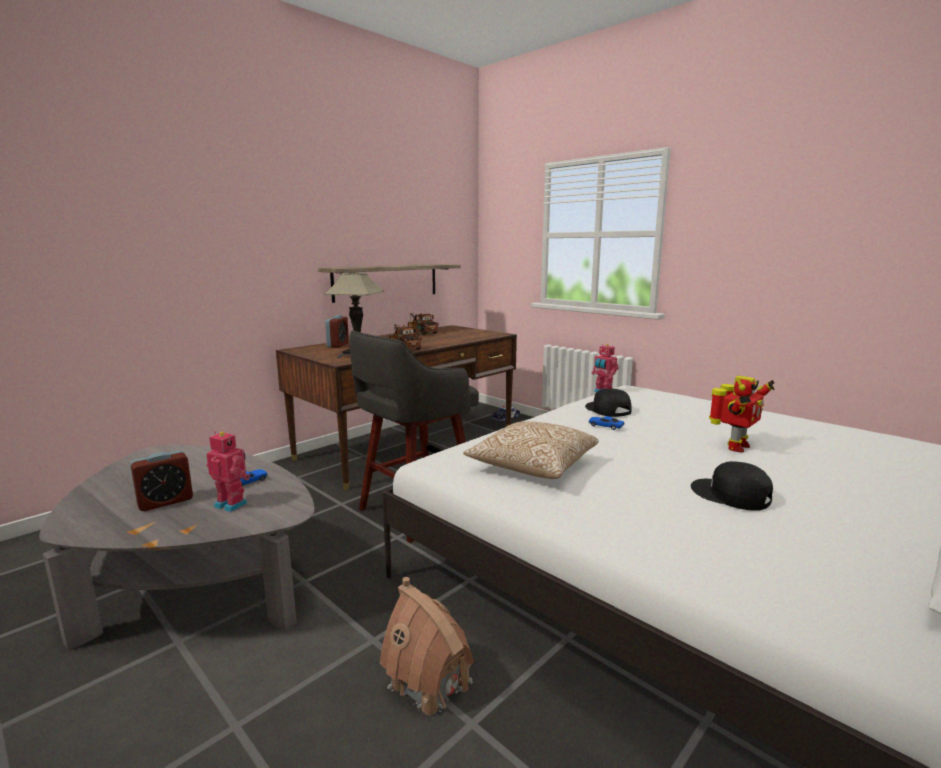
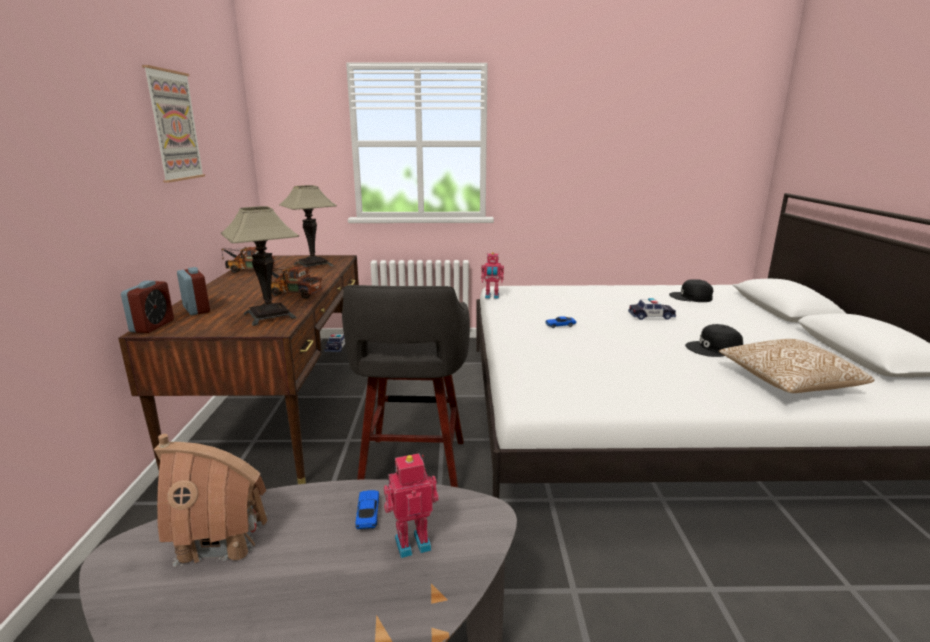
camera: 45 degrees left, 5 degrees up
(165, 501) = (327, 592): alarm clock -> alarm clock (152, 326)
(373, 219) = (174, 126): none -> picture
(386, 282) = (197, 212): shelf -> none
(430, 683) = (655, 586): toy house -> toy house (221, 537)
(467, 335) = (313, 265): none -> table lamp
(532, 466) = (595, 375): pillow -> pillow (787, 382)
(607, 409) = (532, 311): black cap -> black cap (691, 297)
(735, 447) = (651, 316): toy robot -> toy car

